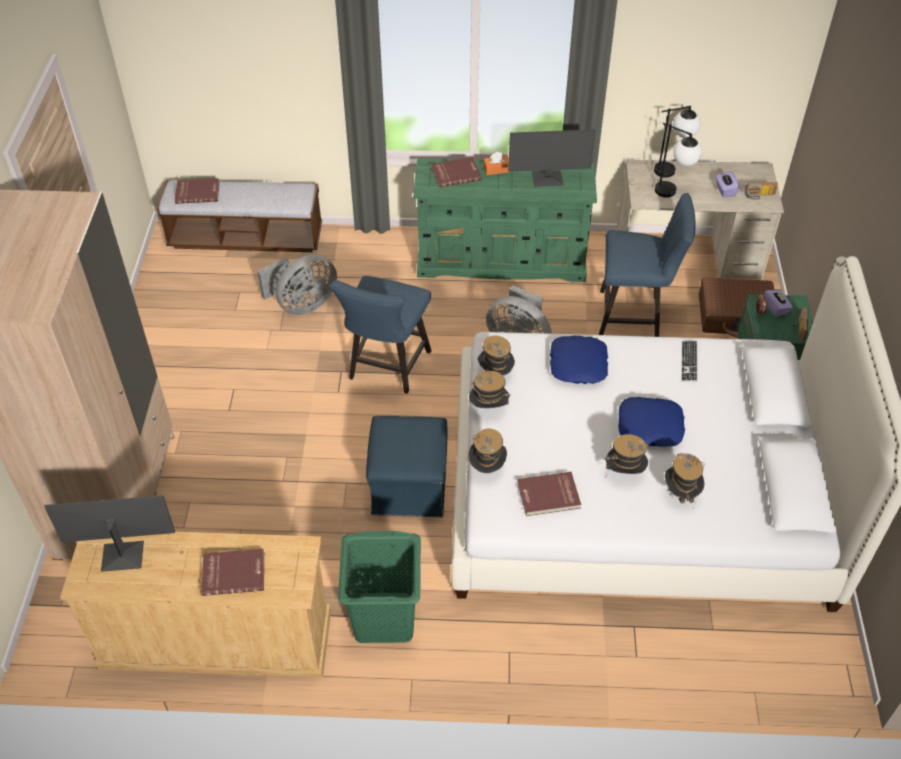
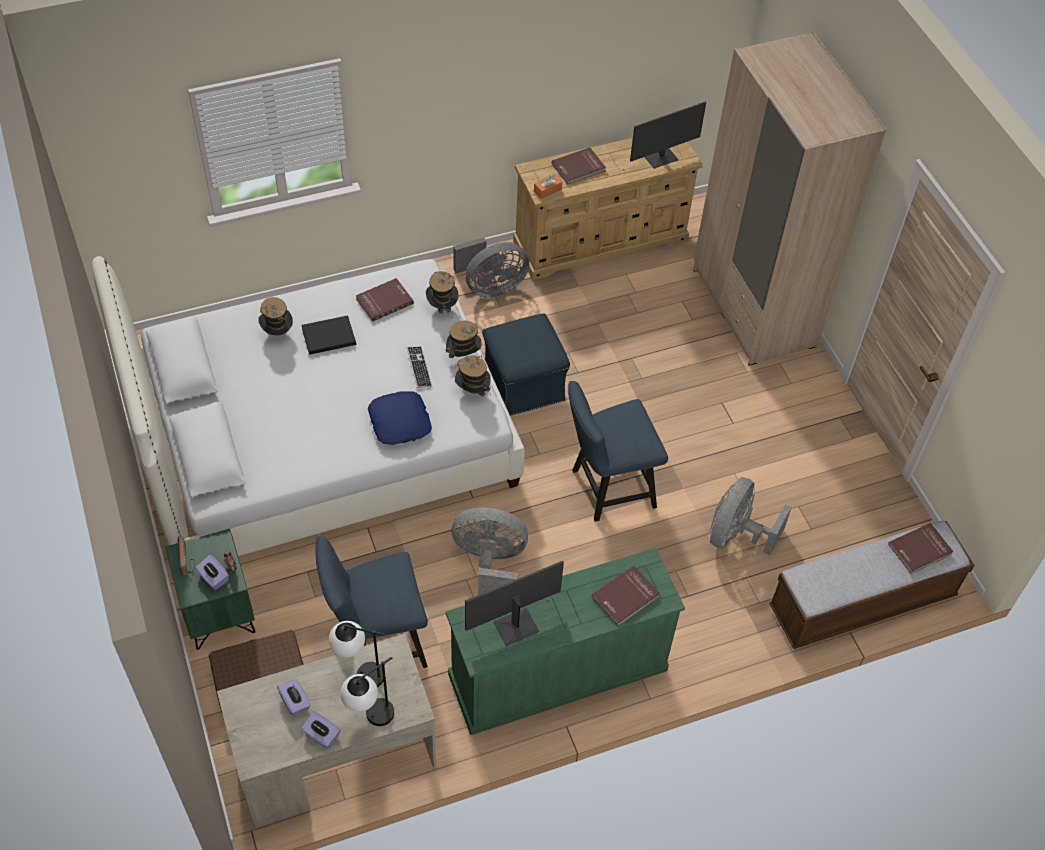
camera: 155 degrees right, 5 degrees up
(383, 618) = (491, 287): green laundry basket -> grey fan
(386, 369) = (607, 489): blue chair -> blue chair turned 105 degrees counterclockwise
(496, 169) = (582, 621): orange tissue box -> orange tissue box (547, 190)
(624, 473) = (328, 336): hat -> black book
(650, 427) = (316, 381): blue pillow -> none
(689, 362) = (294, 458): keyboard -> keyboard (419, 367)
(709, 170) = (321, 735): none -> purple tissue box
(759, 196) = (250, 708): radio -> none

